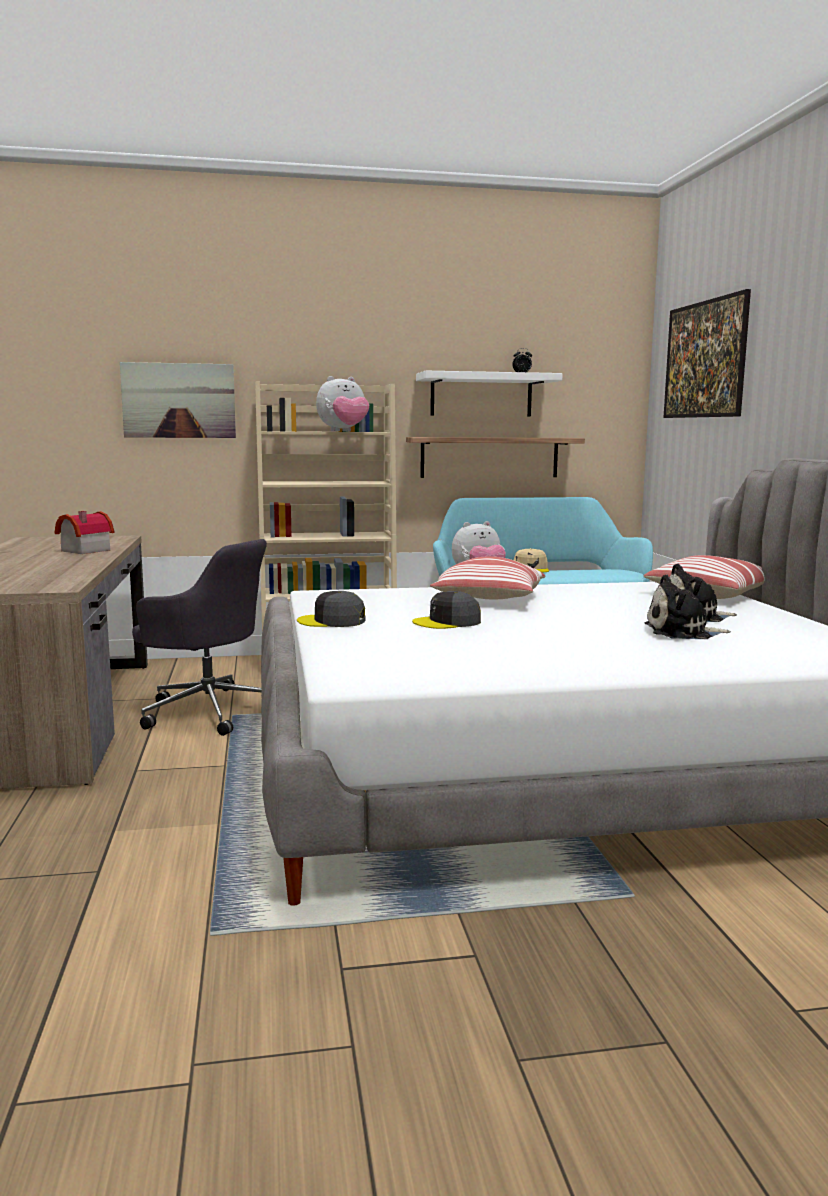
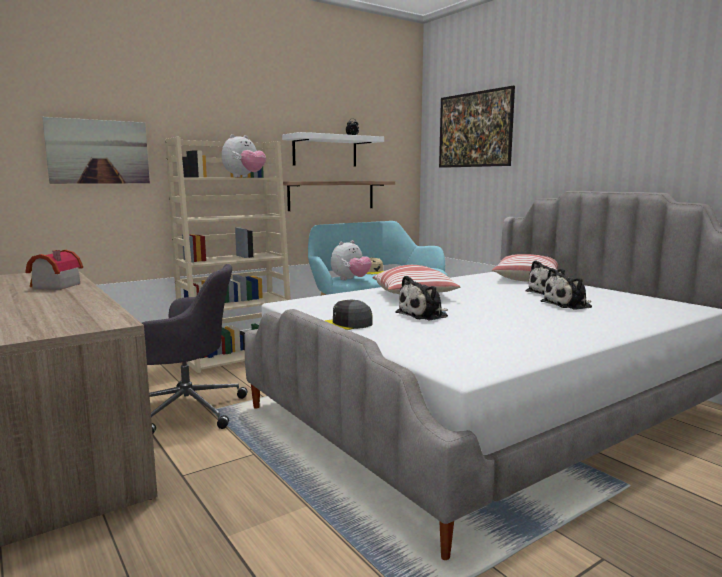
camera: 25 degrees left, 0 degrees up
(447, 622) = (424, 315): grey cap -> plush toy

